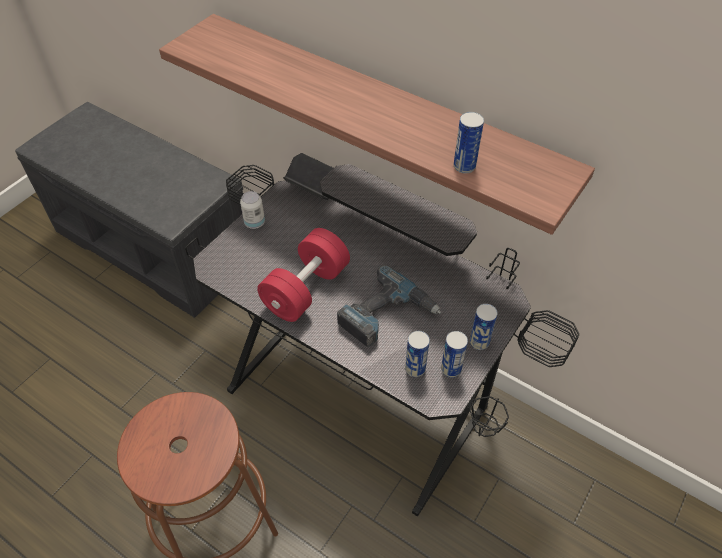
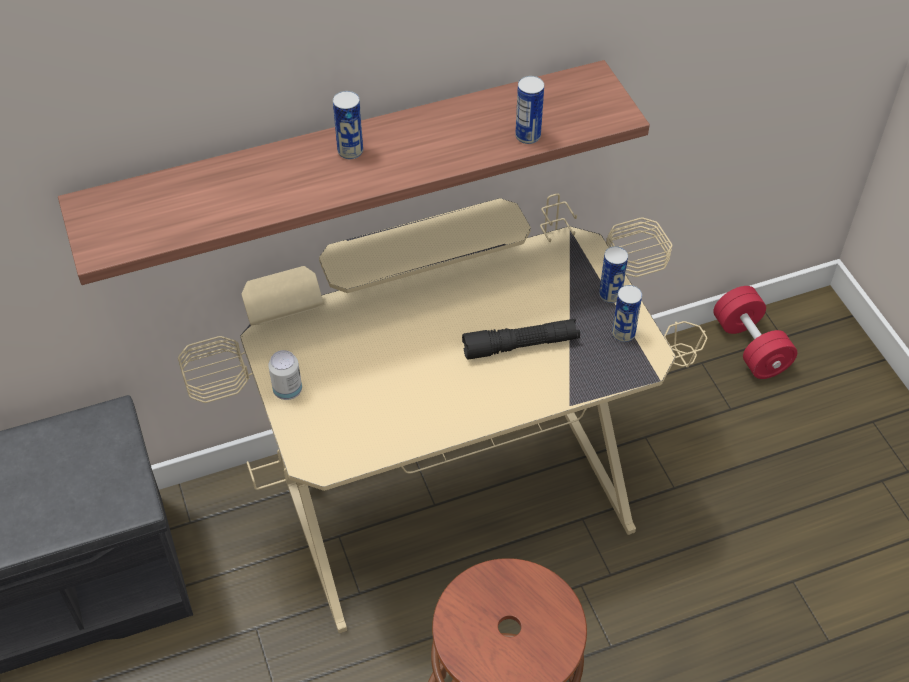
camera: 55 degrees left, 0 degrees up
(306, 289) = (429, 393): red dumbbell -> red dumbbell (750, 347)
(361, 393) = (454, 496): black desk -> beige desk
(387, 315) = (520, 345): power drill -> black flashlight
(415, 369) = (602, 360): can -> can (350, 151)

